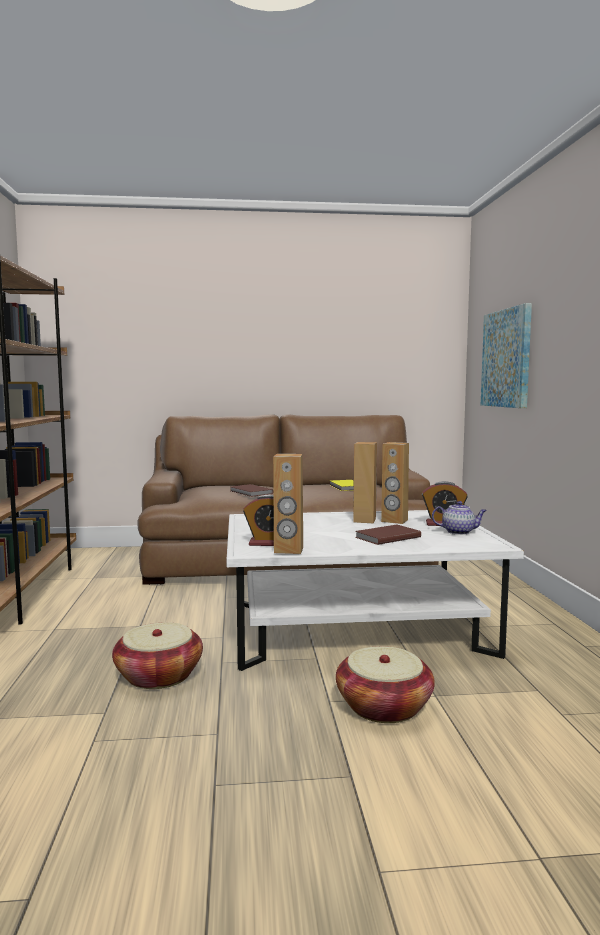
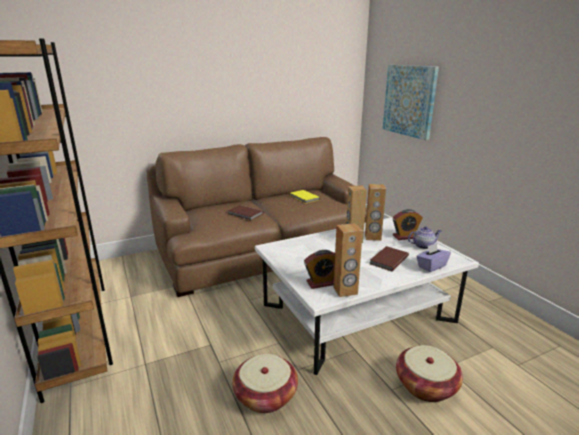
camera: 20 degrees left, 15 degrees up
(441, 546) = (431, 266): none -> purple tissue box

